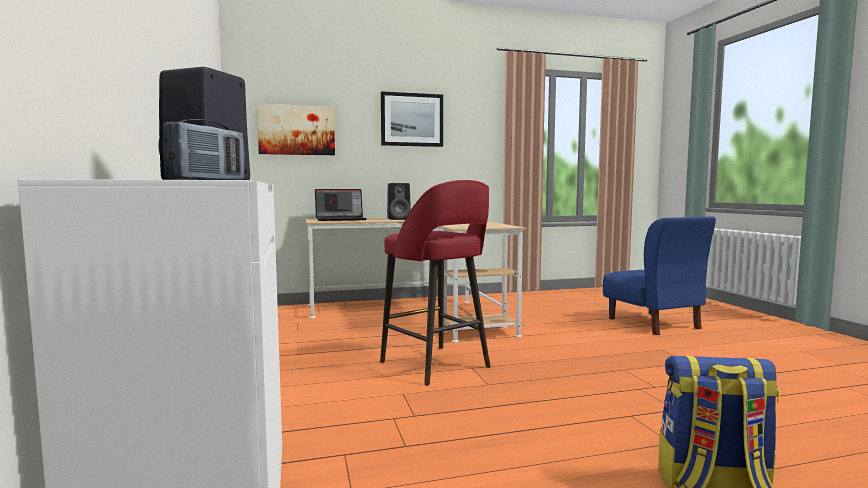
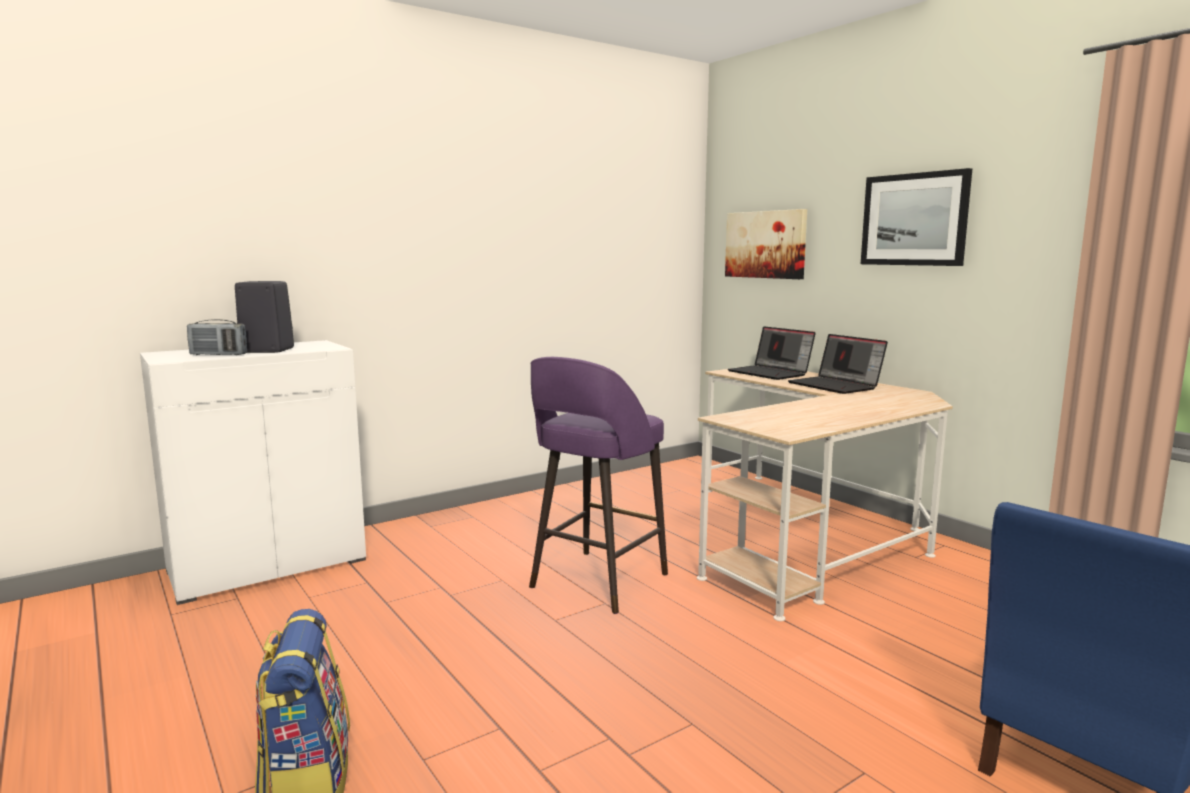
camera: 70 degrees right, 5 degrees up
(399, 219) = (836, 386): black speaker -> laptop
(436, 365) = (596, 582): red stool -> purple stool

